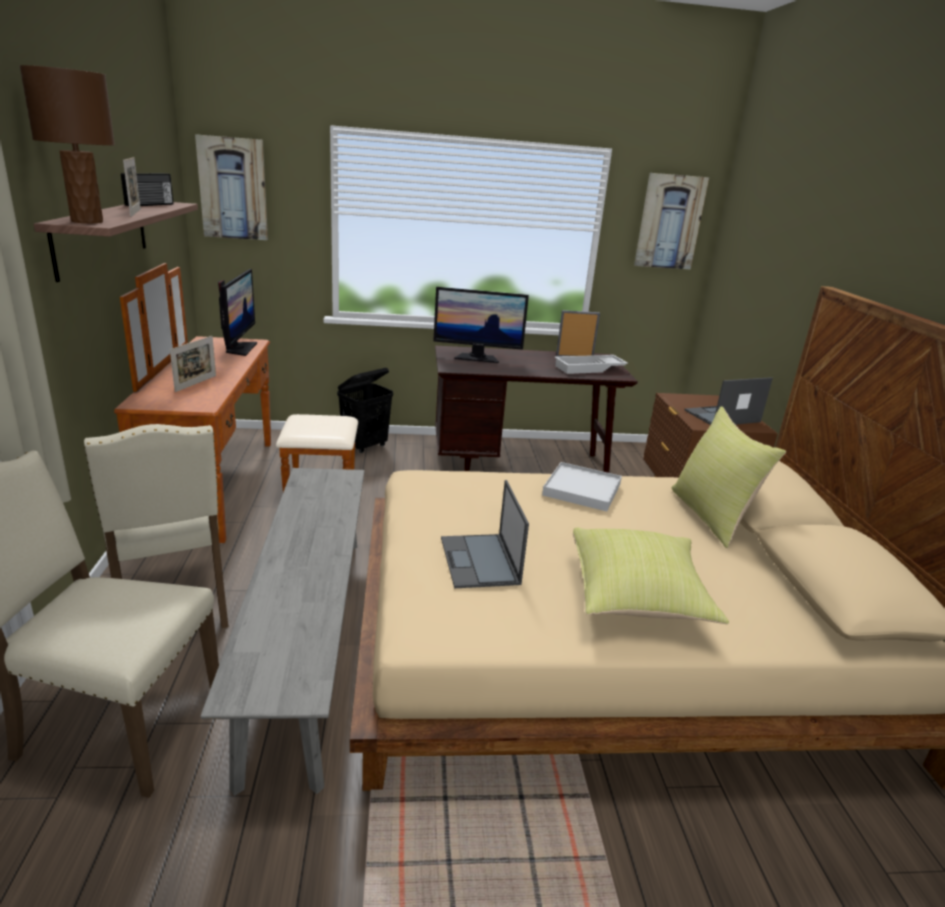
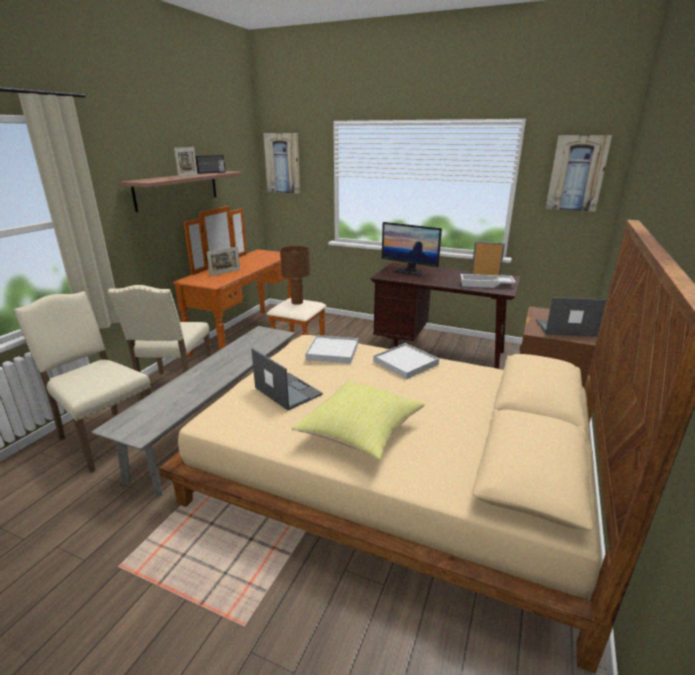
camera: 30 degrees right, 0 degrees up
(87, 221) = (147, 180): brown table lamp -> brown table lamp (297, 302)
(239, 348) = (270, 256): monitor -> none
(365, 446) = (346, 325): black laundry basket -> none
(478, 490) = (332, 351): none -> white tray
(480, 561) = (287, 391): laptop -> laptop turned 120 degrees clockwise
(712, 516) = (487, 398): yellow pillow -> none

